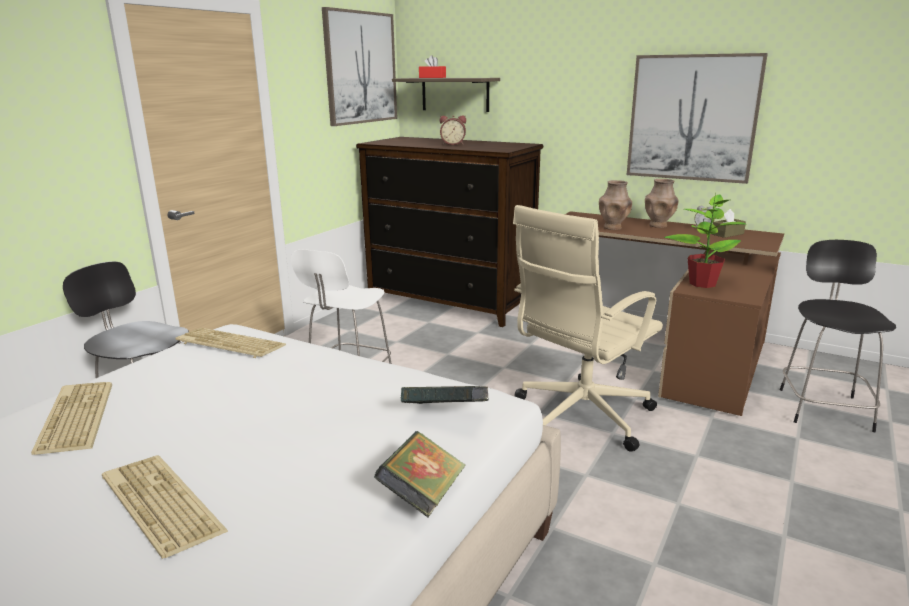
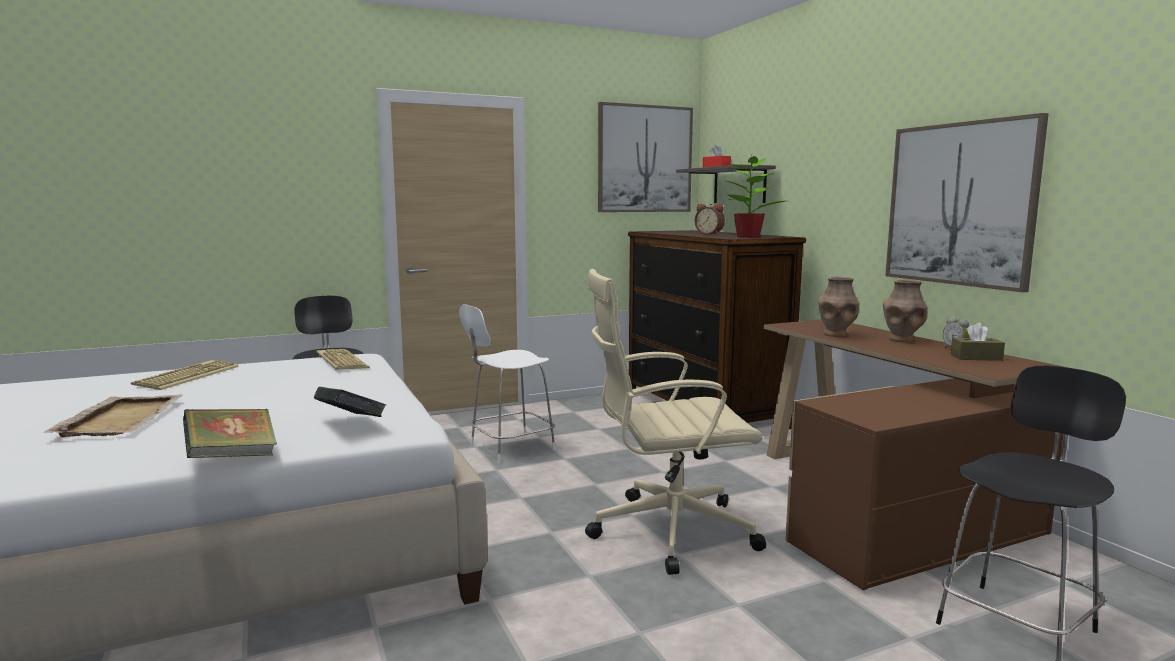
camera: 35 degrees right, 10 degrees down
(158, 505) = (121, 418): keyboard -> beige tray
(702, 283) = (855, 401): potted plant -> potted plant (748, 237)

